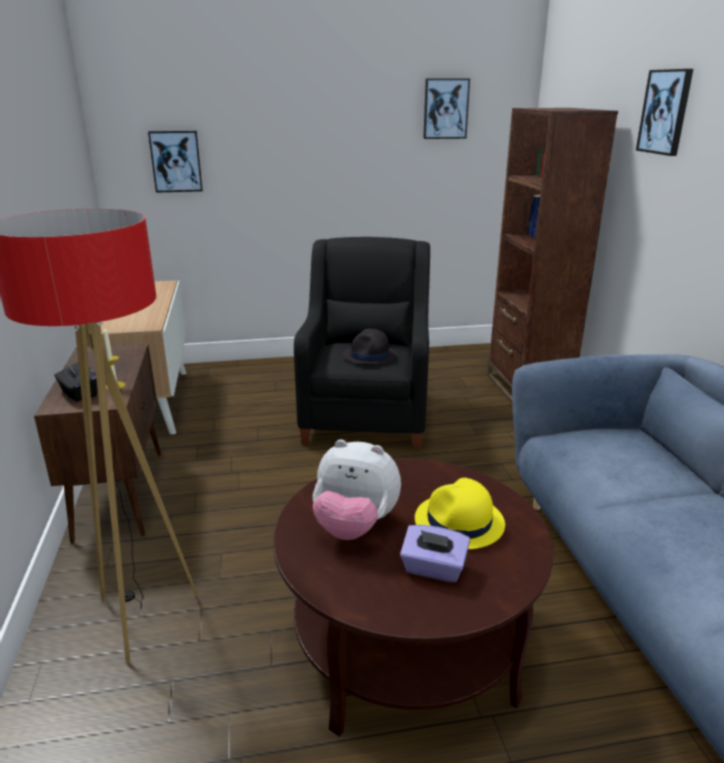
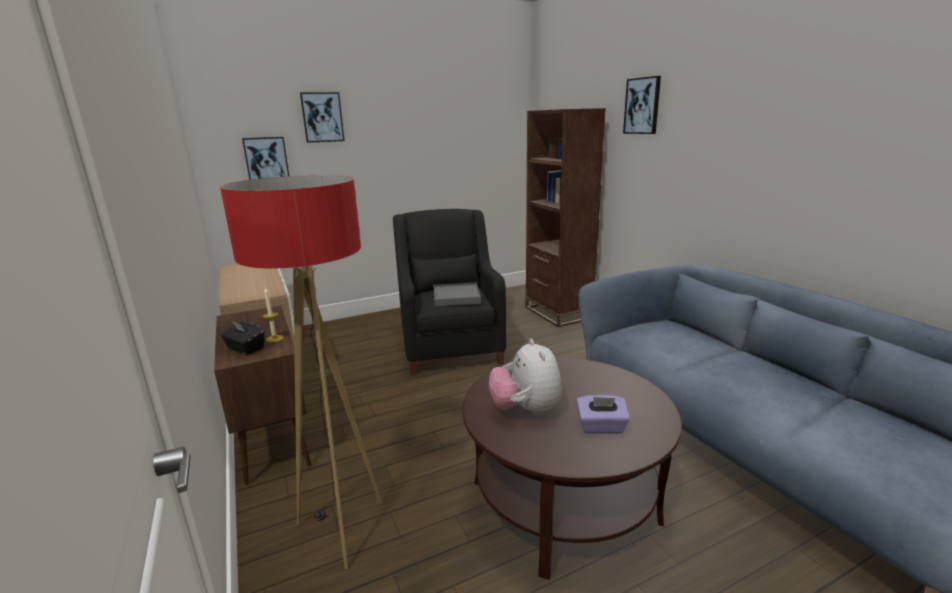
camera: 15 degrees left, 5 degrees down
(355, 526) = (526, 410): plush toy -> plush toy turned 75 degrees clockwise
(369, 356) = (456, 297): black hat -> grey tray
(445, 109) = (471, 115): picture -> picture (322, 117)
(459, 522) = (598, 394): yellow hat -> none

